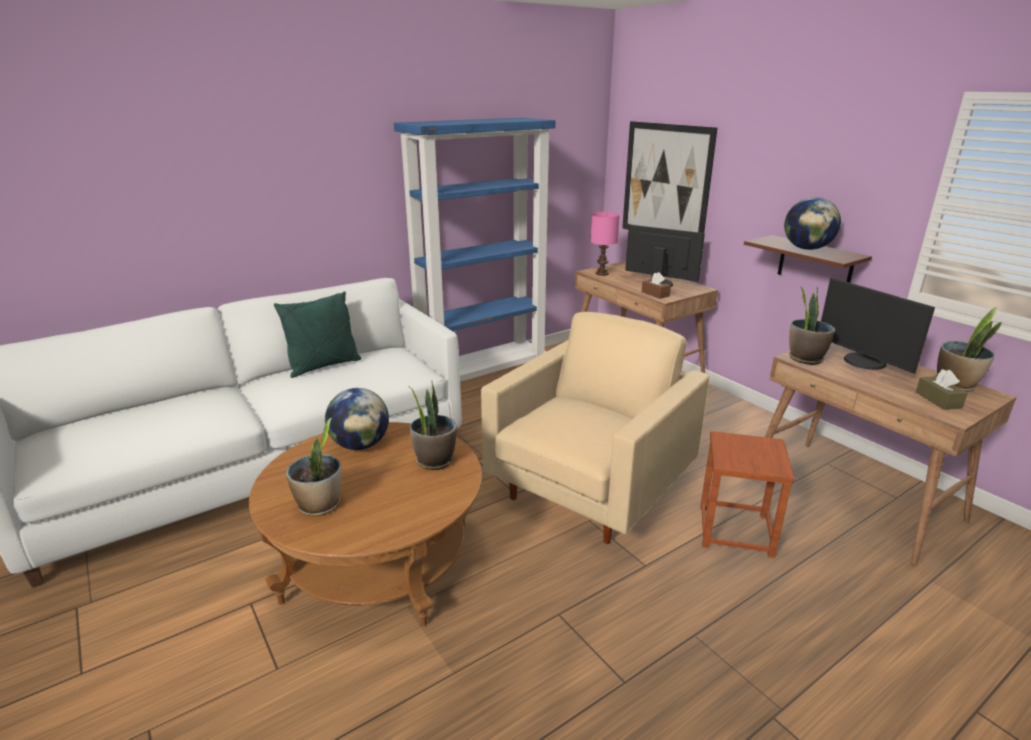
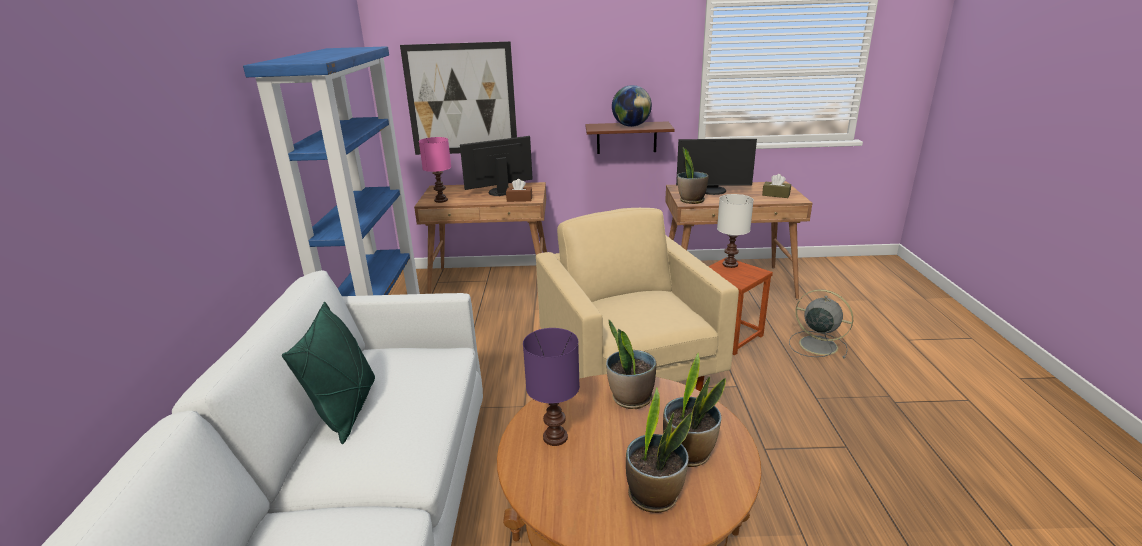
camera: 55 degrees left, 0 degrees up
(360, 445) = (555, 436): globe -> purple table lamp
(764, 445) = (729, 264): none -> white table lamp
(817, 609) = (816, 345): none -> grey fan
(955, 385) = (762, 185): potted plant -> potted plant (688, 453)

